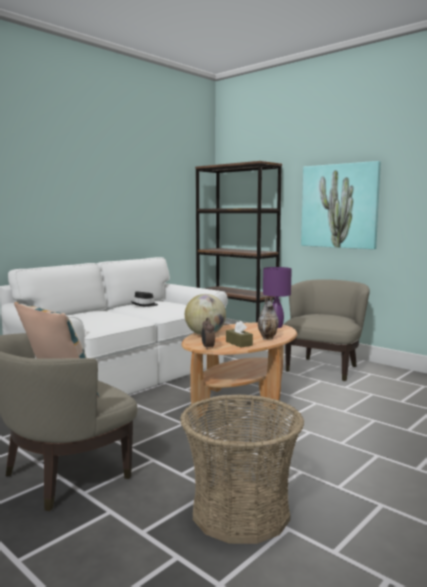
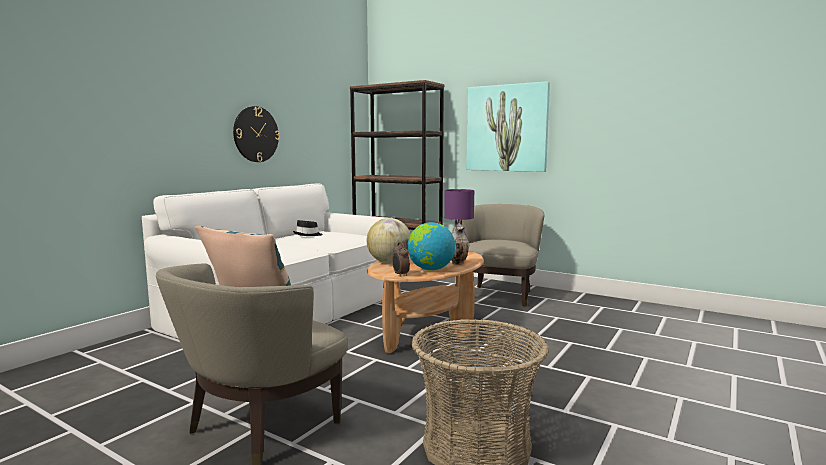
camera: 10 degrees left, 0 degrees up
(104, 213) = (256, 134): none -> wall clock
(239, 343) = (431, 269): brown tissue box -> globe

